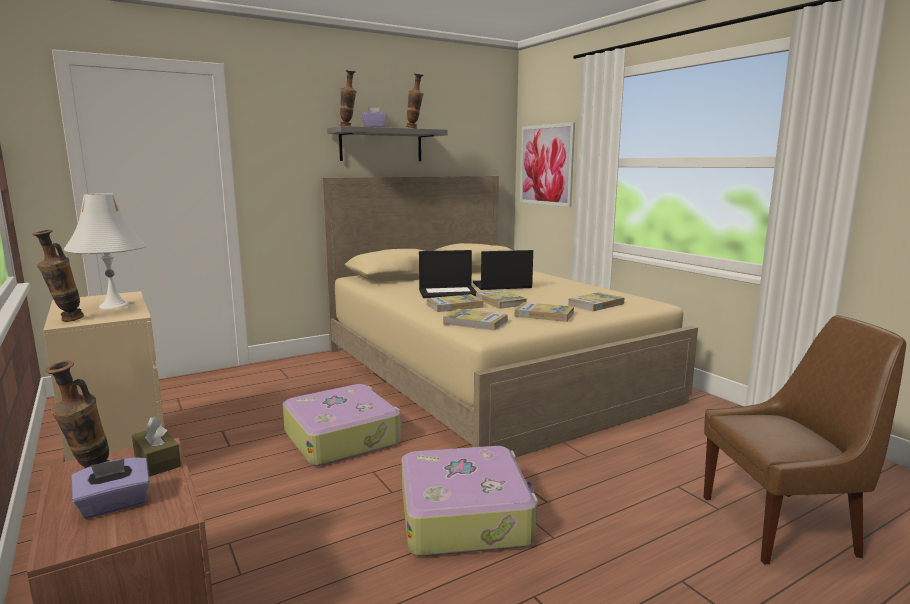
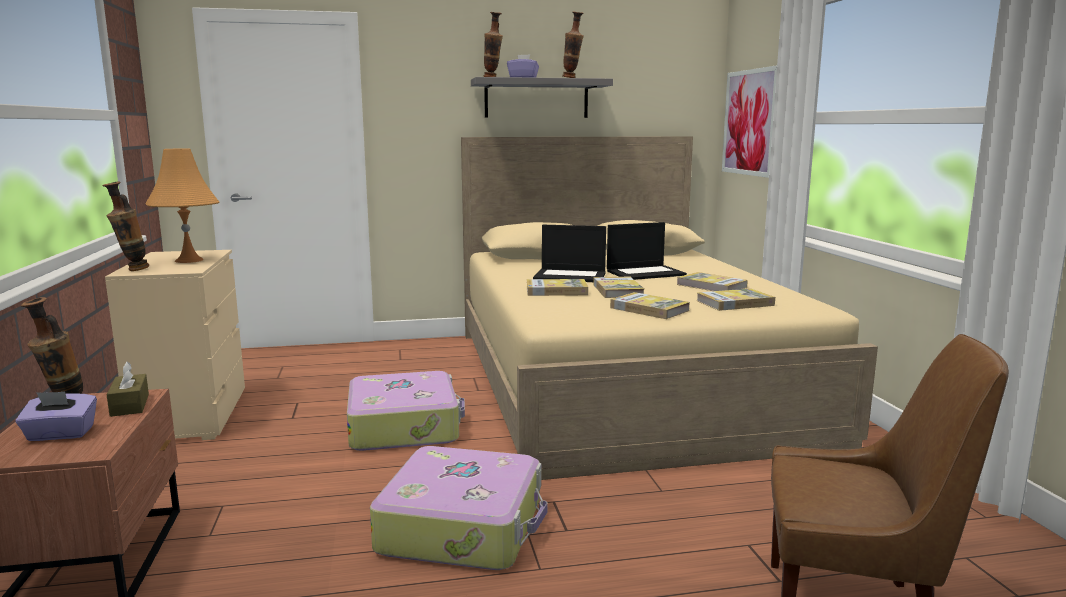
camera: 20 degrees right, 0 degrees up
(114, 305) = (189, 260): white table lamp -> orange table lamp
(475, 322) = (554, 310): book -> book (711, 286)
(501, 285) = (646, 273): laptop -> laptop turned 150 degrees clockwise

